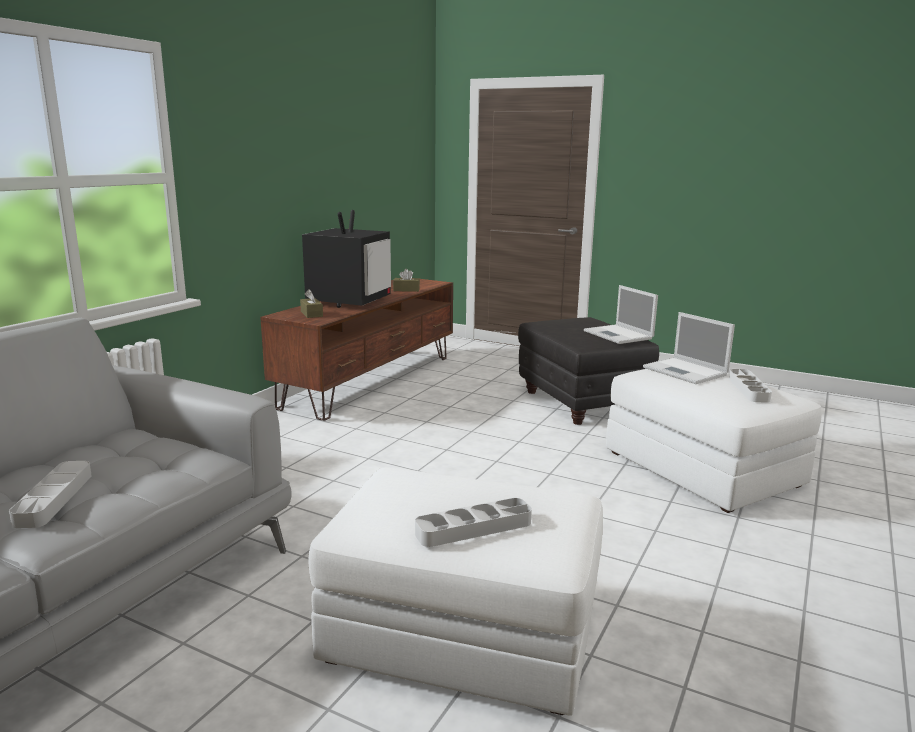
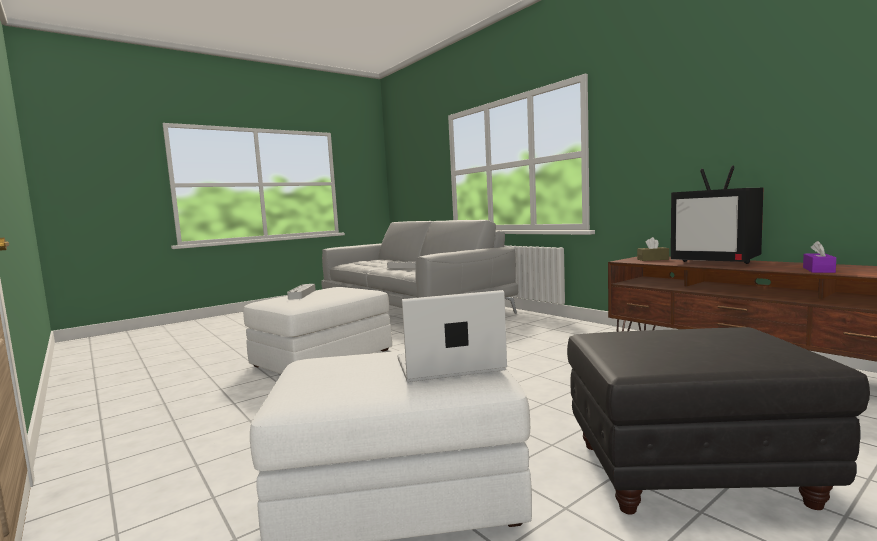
camera: 115 degrees right, 10 degrees down
(406, 290) = (818, 270): brown tissue box -> purple tissue box
(619, 335) = (655, 357): laptop -> none
(748, 389) = (347, 380): white tray -> none

